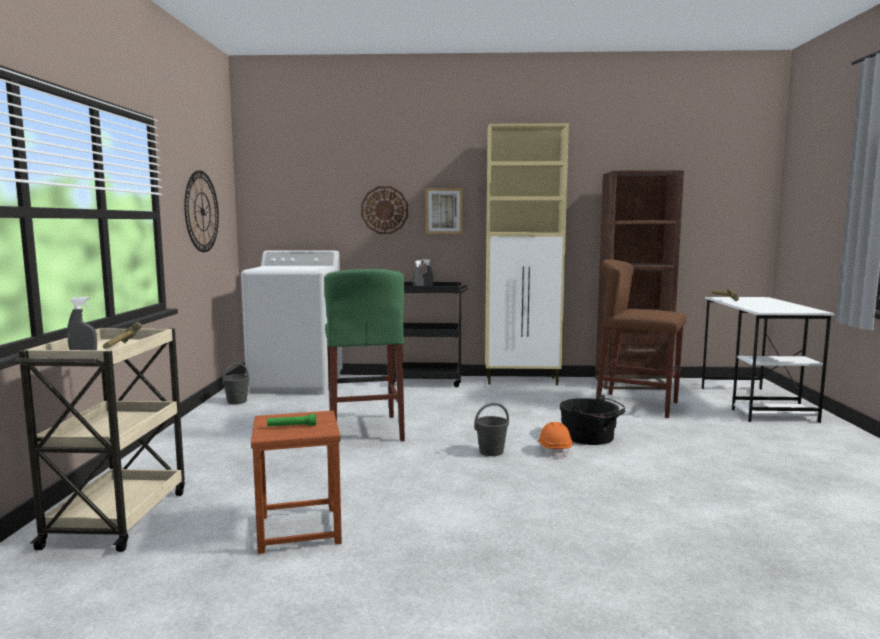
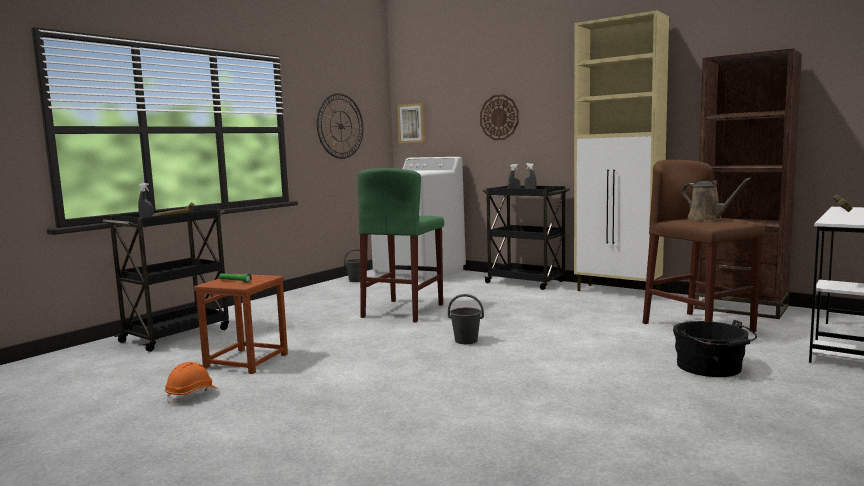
camera: 35 degrees right, 0 degrees up
(118, 517) = (177, 335): beige cart -> black cart
(444, 211) = (550, 115): picture -> picture (412, 123)
(554, 450) = (523, 349): orange hard hat -> orange hard hat (192, 395)
(591, 437) = (581, 345): black bucket -> black bucket (711, 368)
(647, 311) = (707, 219): none -> brown watering can

